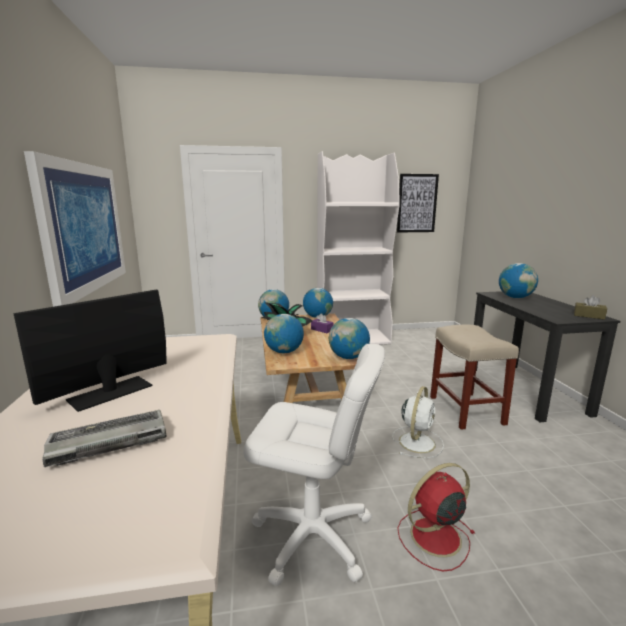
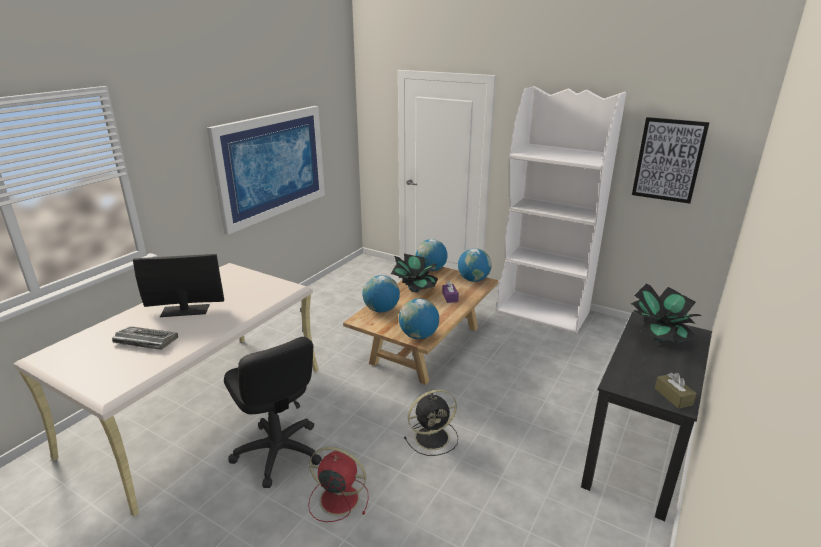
camera: 40 degrees right, 10 degrees up
(312, 536) = (278, 452): white office chair -> black office chair
(417, 441) = (433, 437): white fan -> black fan
(465, 409) = (526, 436): beige stool -> none
(515, 297) = (659, 337): globe -> potted plant

